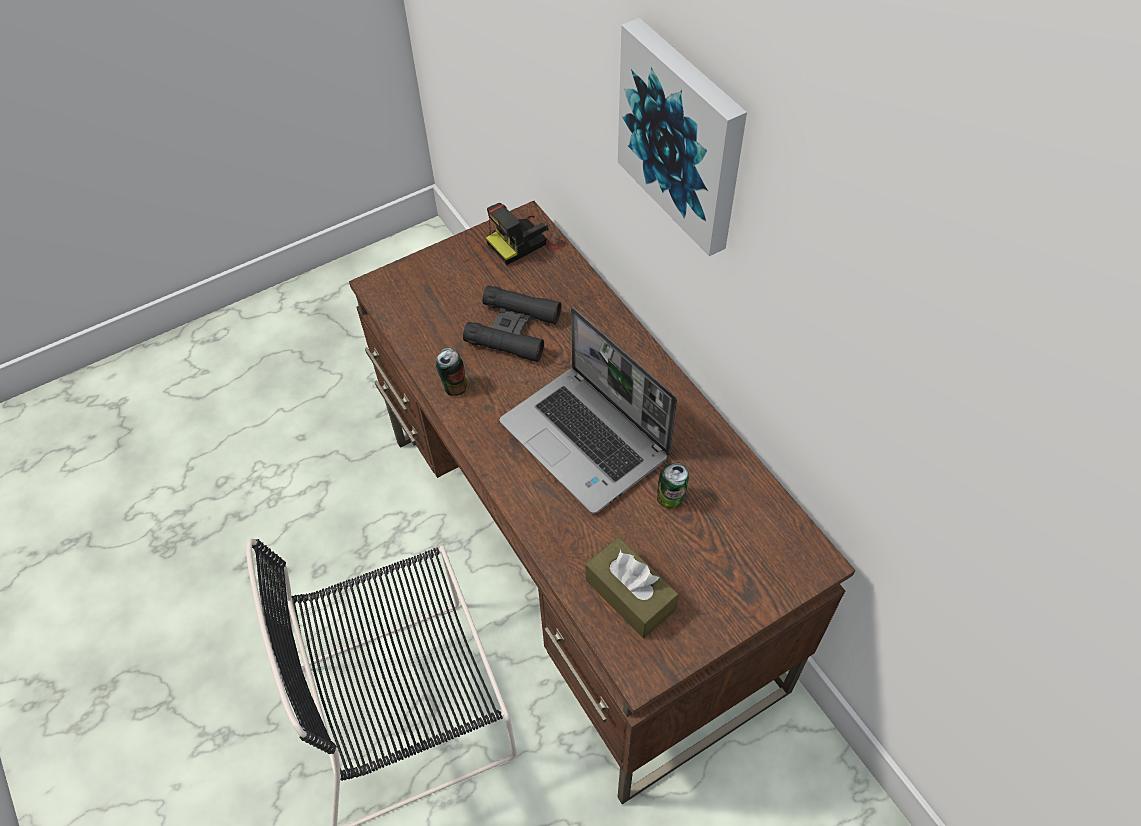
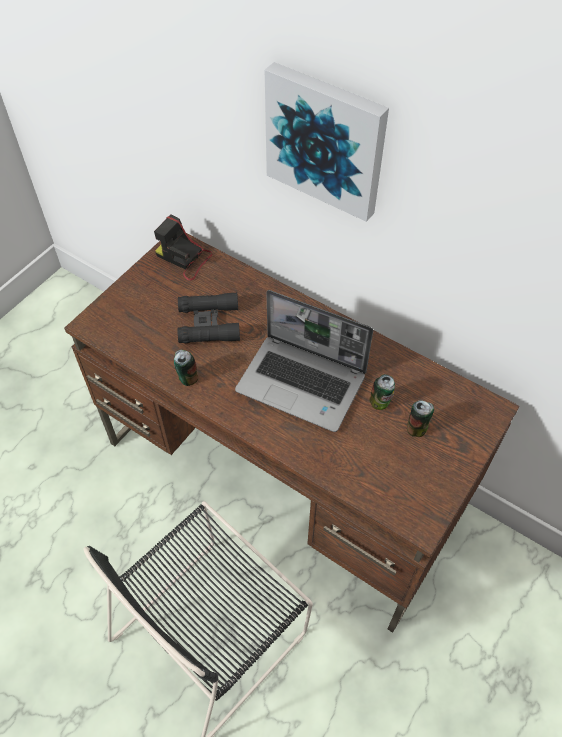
camera: 25 degrees left, 0 degrees up
(525, 242) = (184, 258): camera -> camera turned 90 degrees clockwise
(630, 595) = (388, 477): brown tissue box -> none
(700, 548) = (417, 428): none -> can

